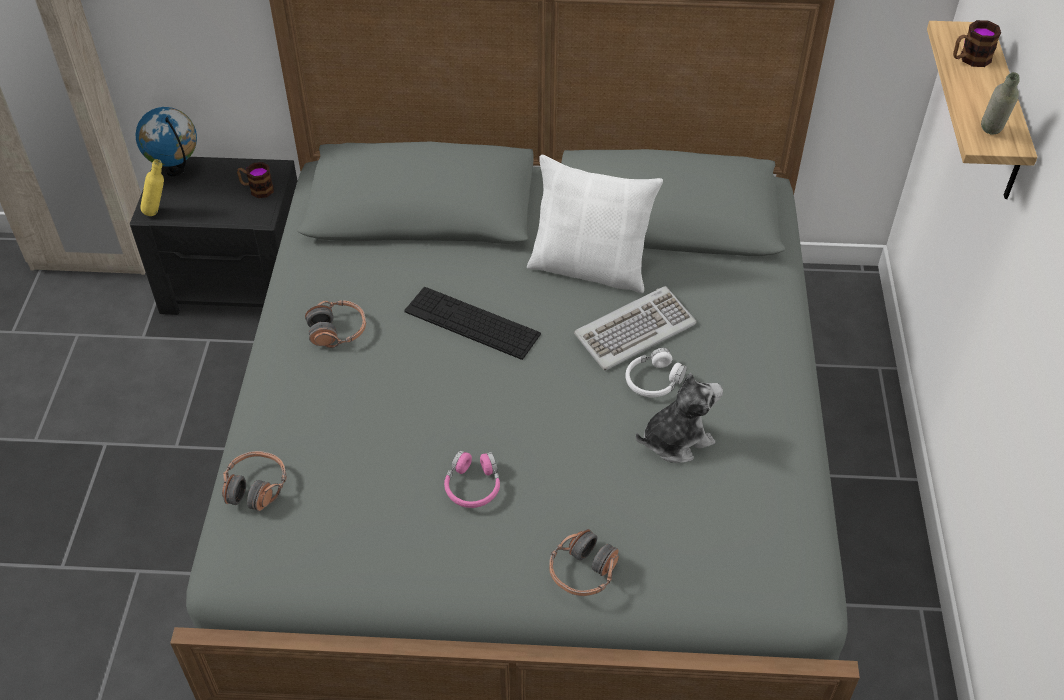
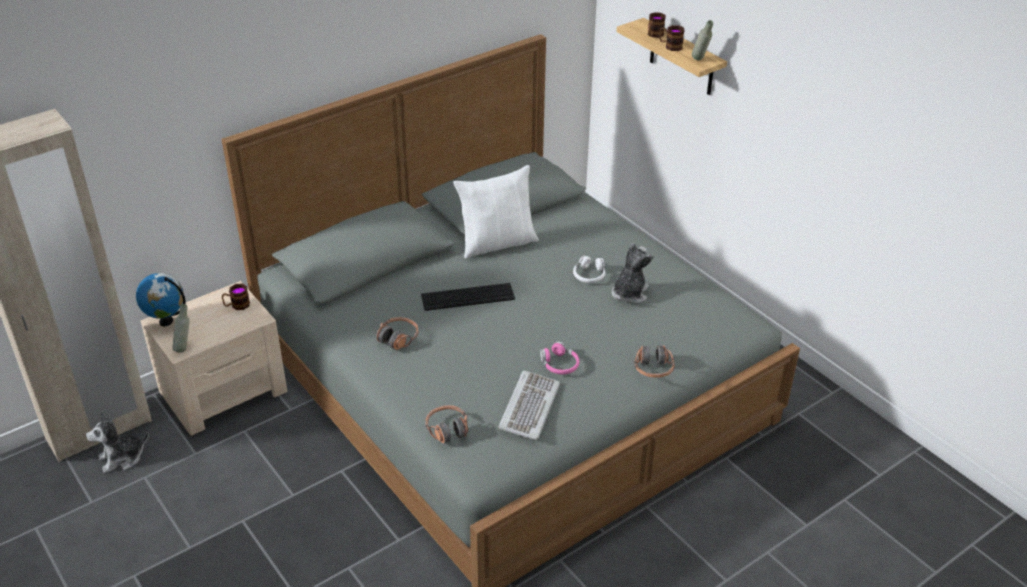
camera: 40 degrees left, 10 degrees down
(81, 300) = (122, 458): none -> plush toy
(158, 211) = (184, 347): yellow bottle -> grey bottle
(237, 281) = (224, 391): black nightstand -> beige nightstand
(634, 330) = (554, 259): keyboard -> keyboard (528, 407)
(972, 89) = (670, 46): none -> mug

